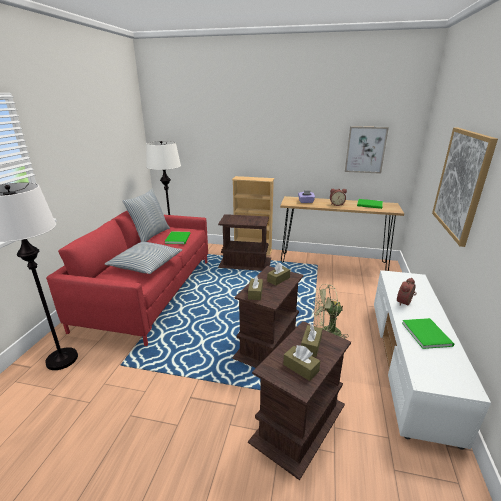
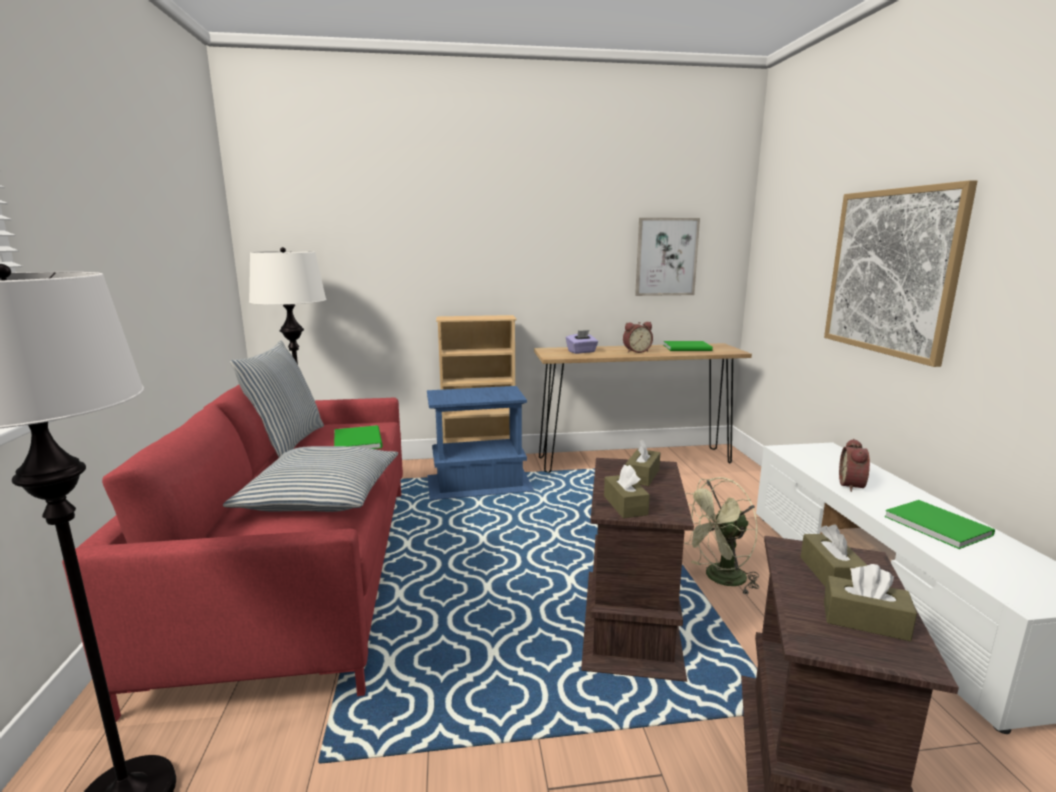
camera: 20 degrees left, 10 degrees down
(245, 263) = (480, 484): brown side table -> blue side table

